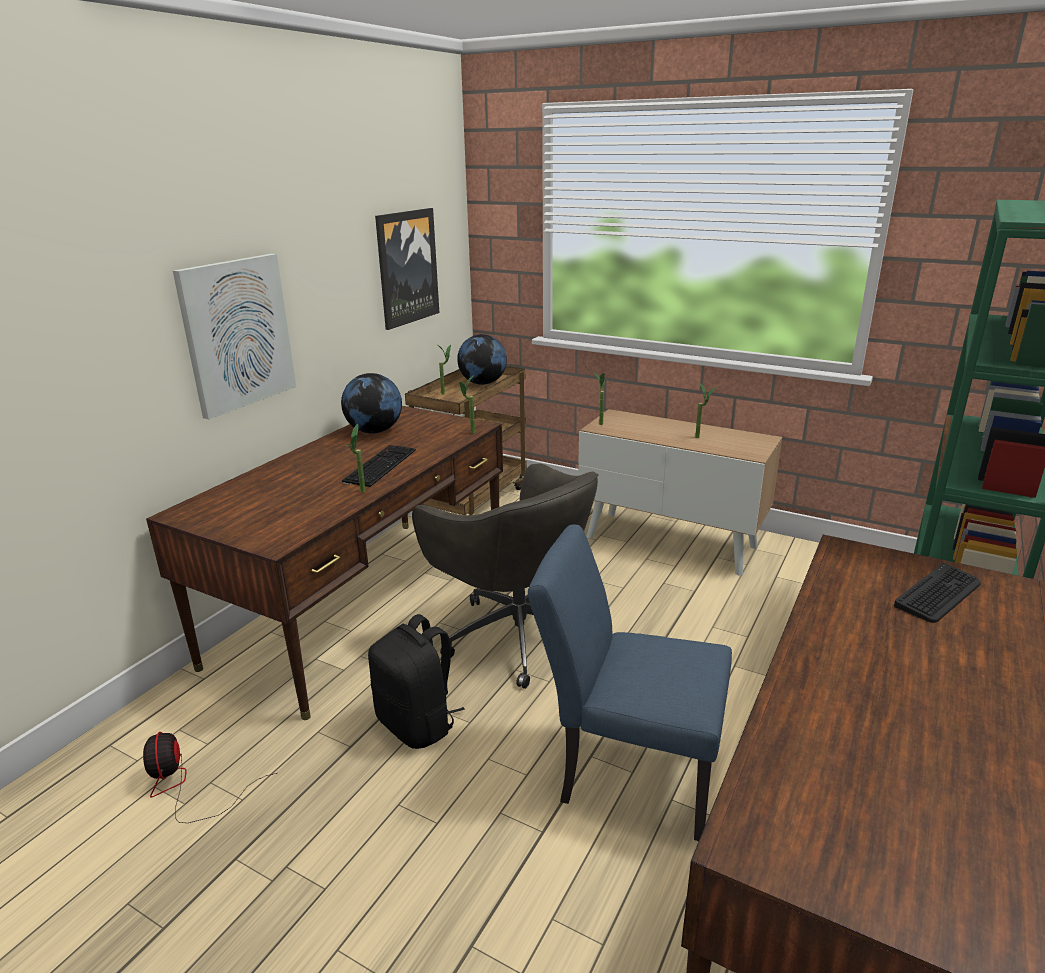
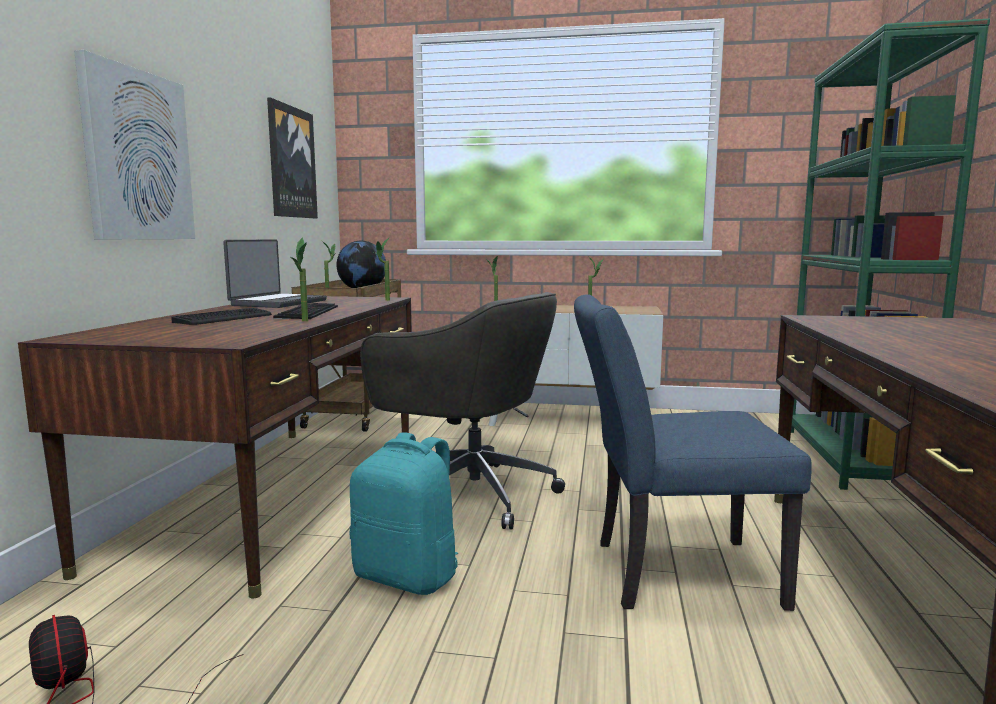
camera: 20 degrees left, 15 degrees down
(374, 431) = (277, 303): globe -> laptop
(418, 724) = (408, 576): black backpack -> turquoise backpack
(938, 594) = (918, 324): keyboard -> keyboard (224, 318)

